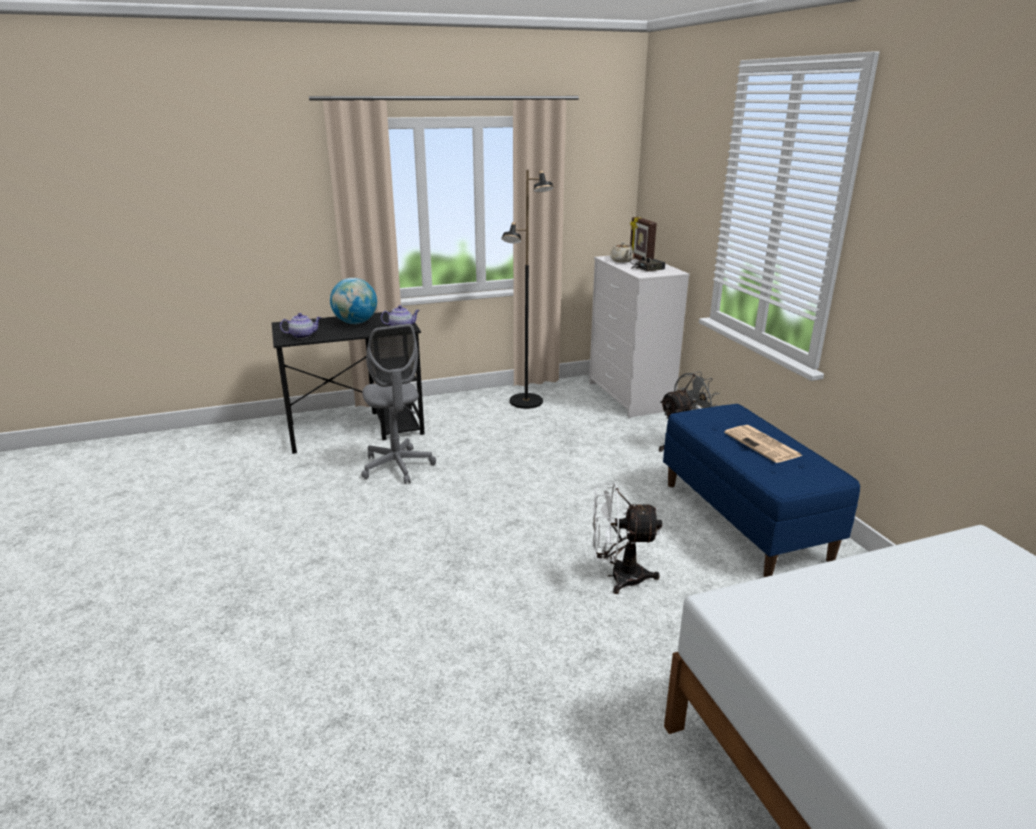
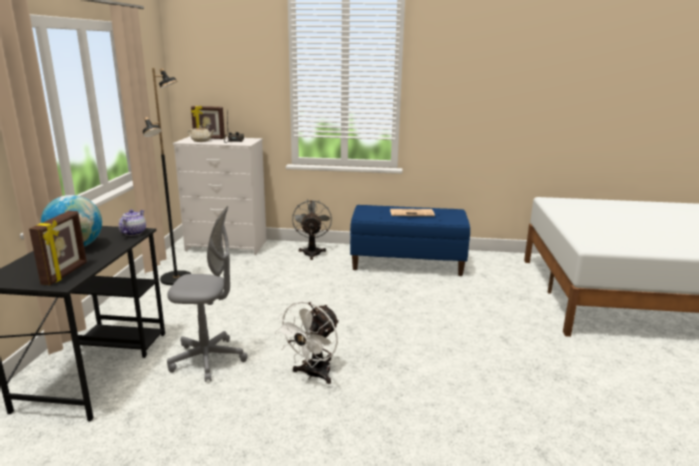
camera: 65 degrees left, 5 degrees down
(303, 336) = (66, 274): teapot -> picture frame
(618, 576) = (437, 311): white fan -> white fan (313, 375)

